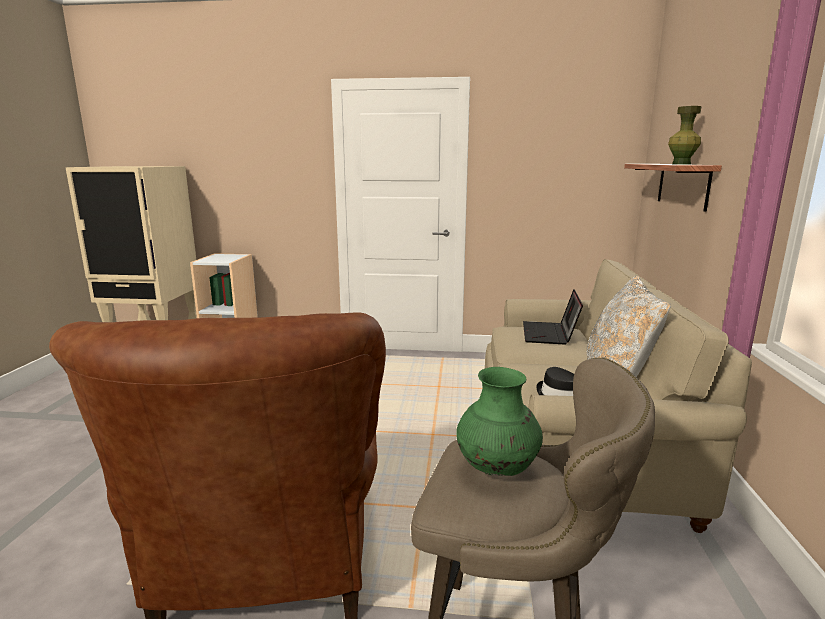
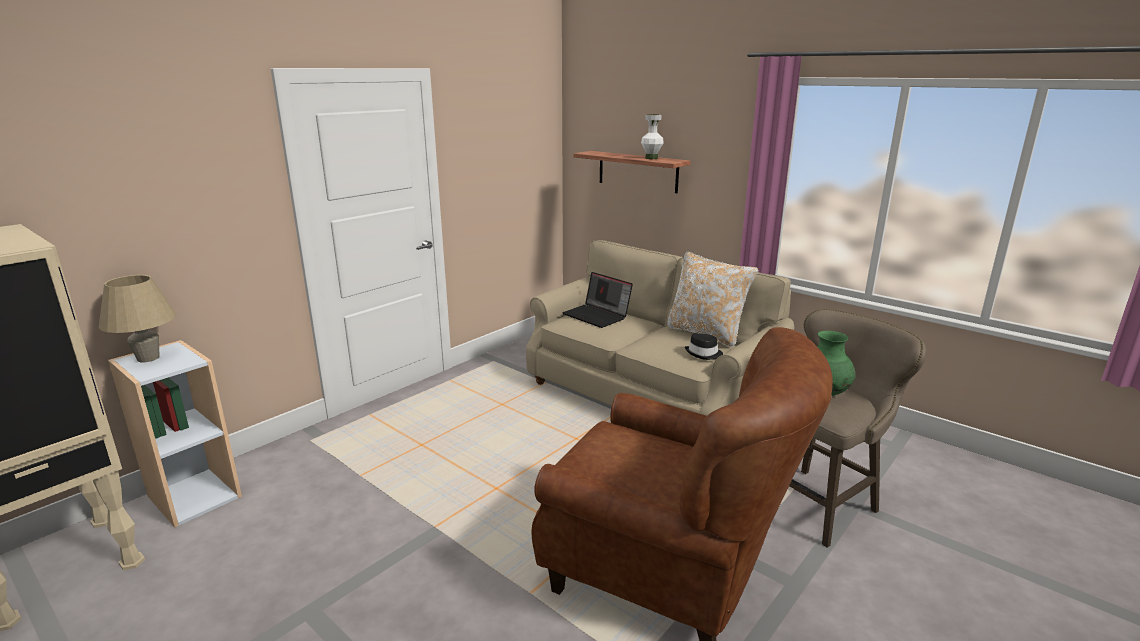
camera: 55 degrees left, 5 degrees up
(222, 256) = (148, 358): none -> beige table lamp
(681, 164) = (651, 158): green vase -> white vase

